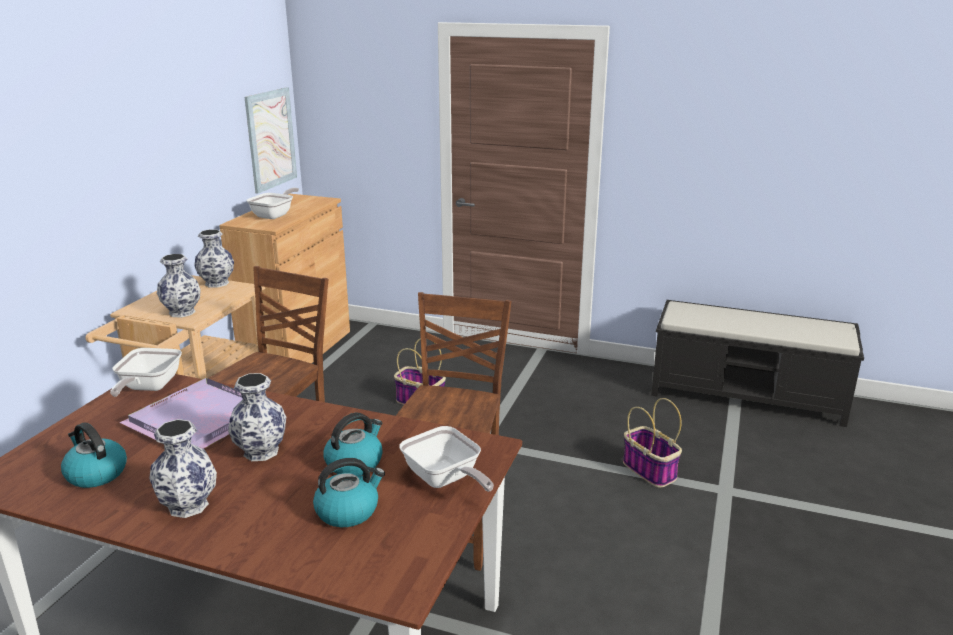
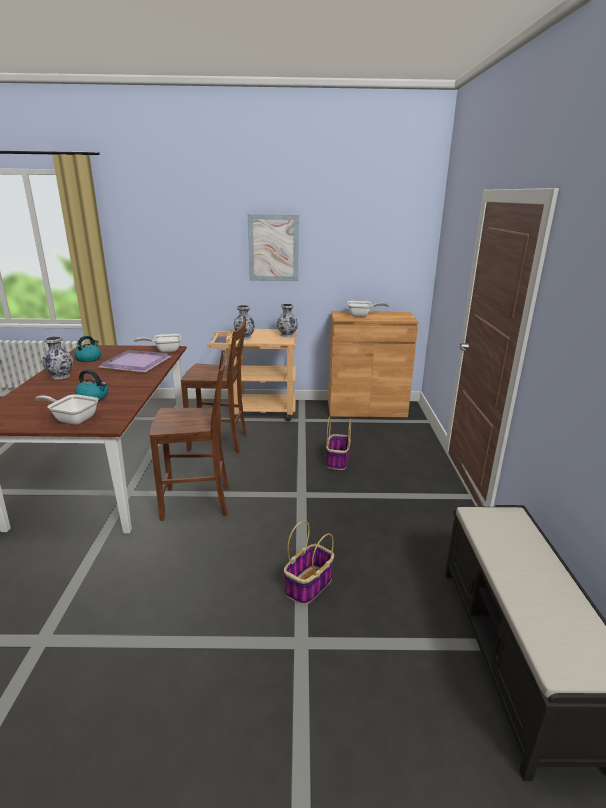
camera: 70 degrees right, 0 degrees up
(261, 452) = (105, 379): vase -> none
(271, 139) = (400, 271): picture -> picture (273, 248)
(348, 511) = (48, 403): kettle -> none
(445, 480) = (73, 419): frying pan -> frying pan turned 75 degrees clockwise

